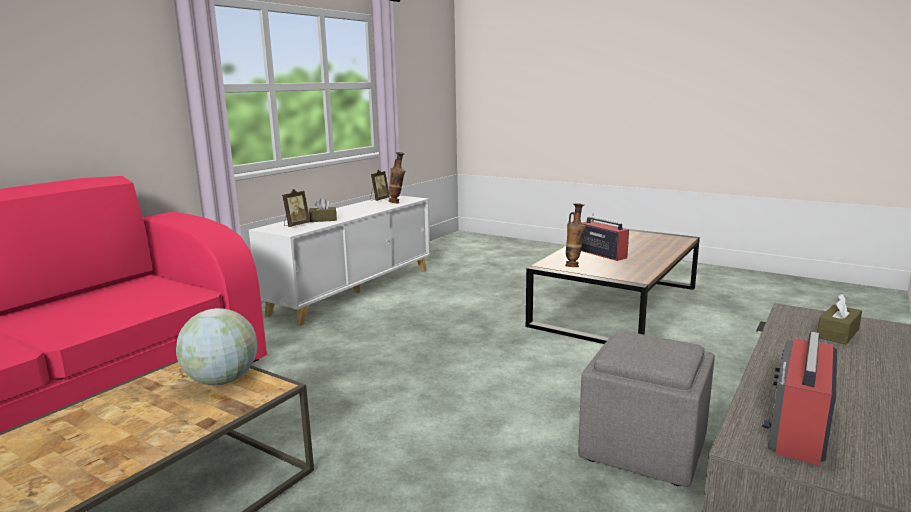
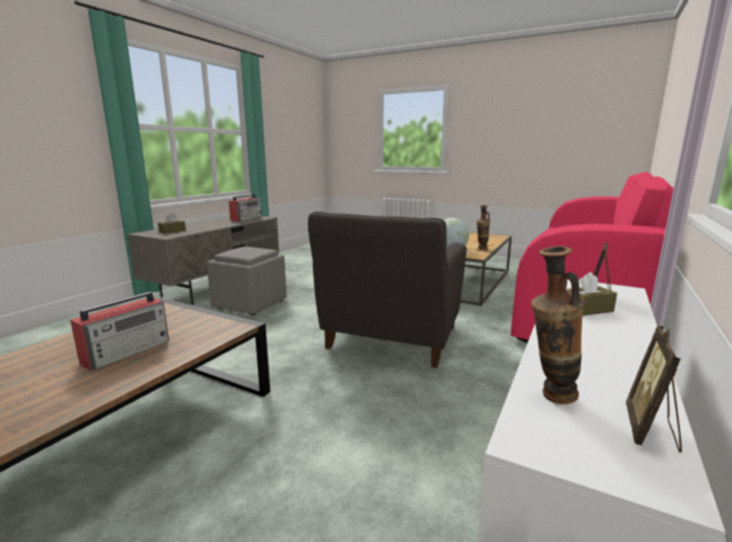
camera: 175 degrees right, 0 degrees up
(405, 368) = (390, 340): none -> grey armchair
(574, 266) = (203, 325): vase -> vase (481, 249)
(602, 254) = (128, 351): radio -> radio turned 105 degrees counterclockwise

